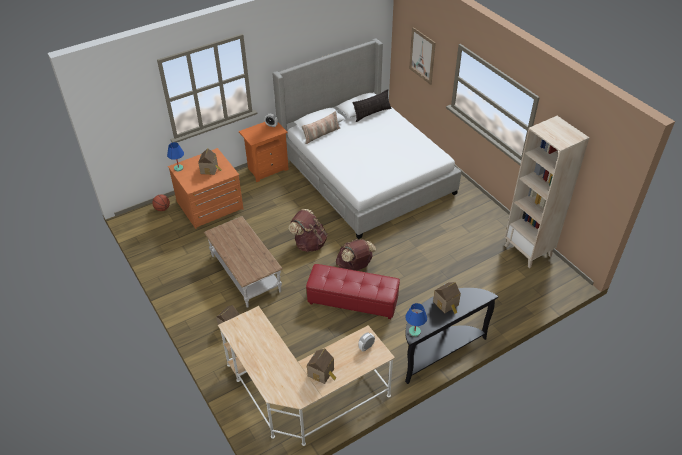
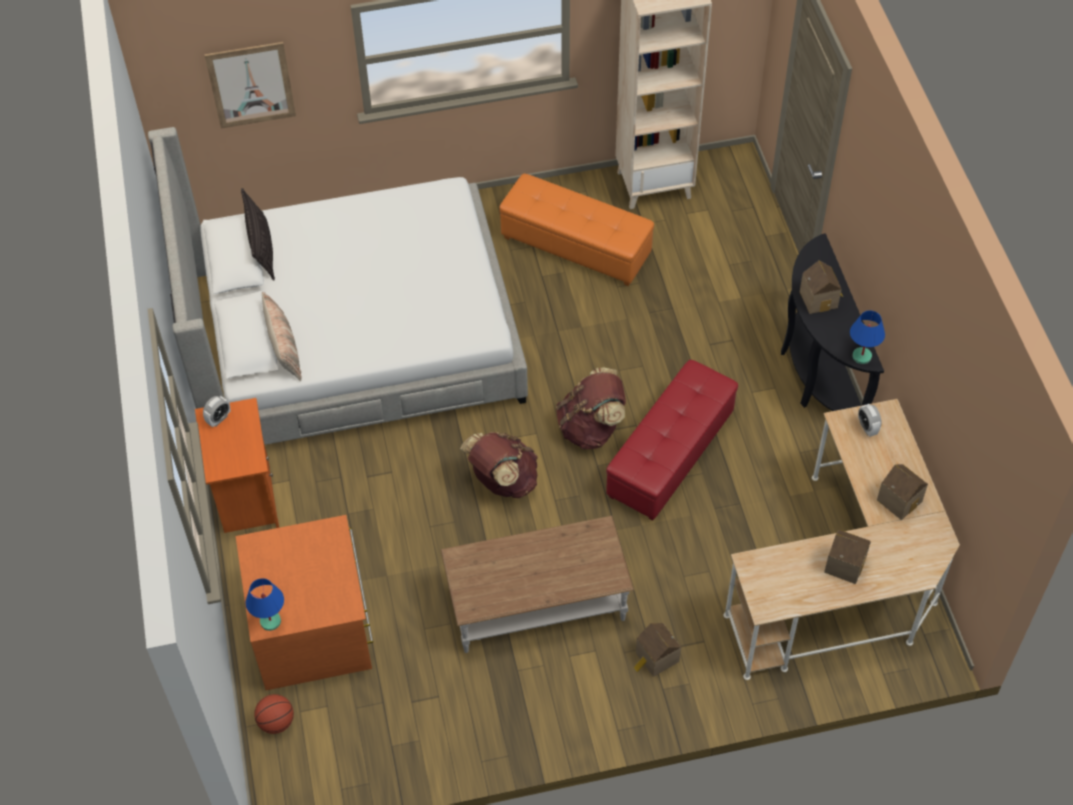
camera: 70 degrees left, 10 degrees up
(210, 169) = (304, 563): toy house -> toy house (845, 563)
(466, 232) = (577, 246): none -> orange ottoman

